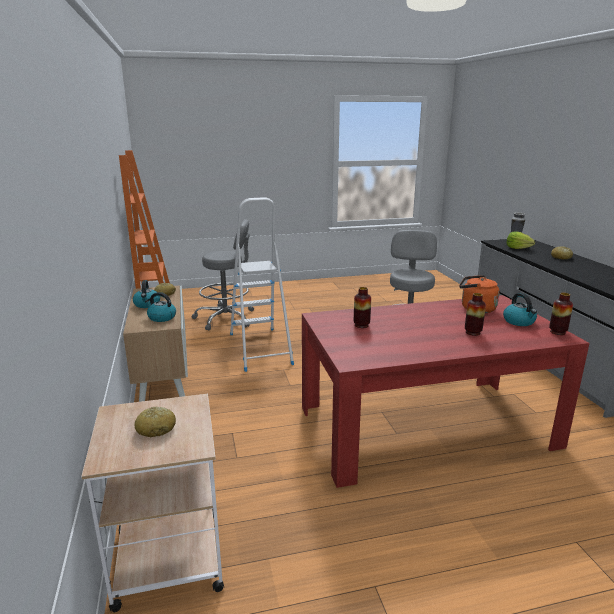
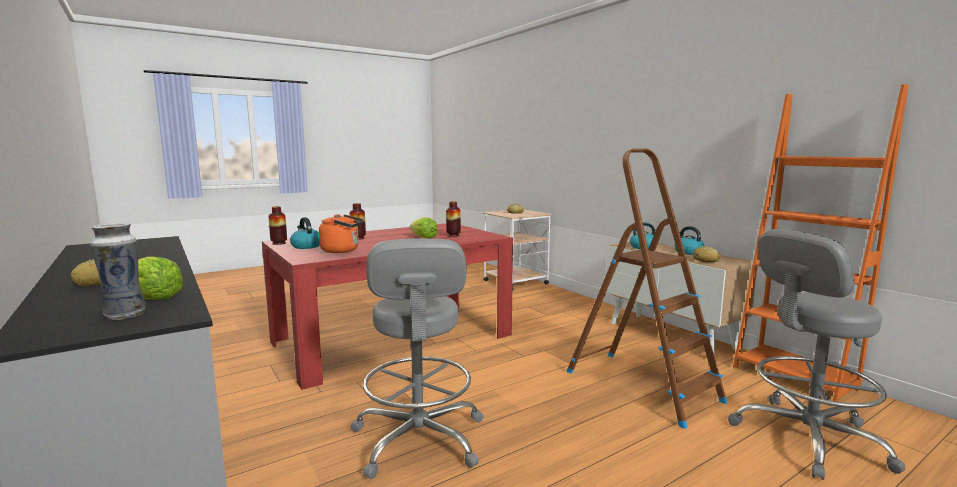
camera: 160 degrees right, 10 degrees down
(259, 348) = (642, 386): white step ladder -> brown step ladder
(397, 324) = (423, 237): none -> lettuce

